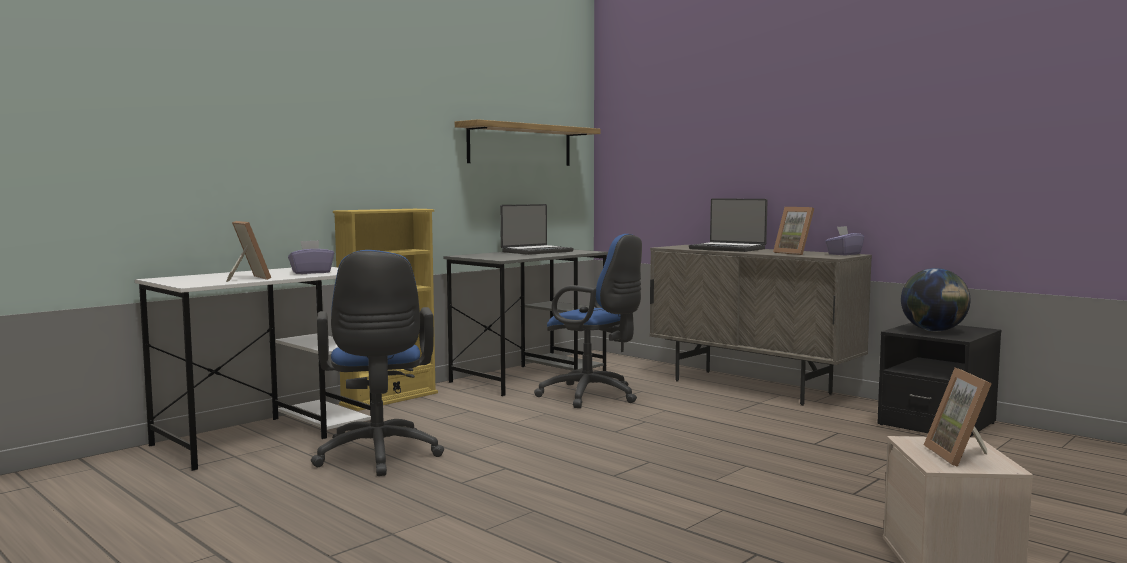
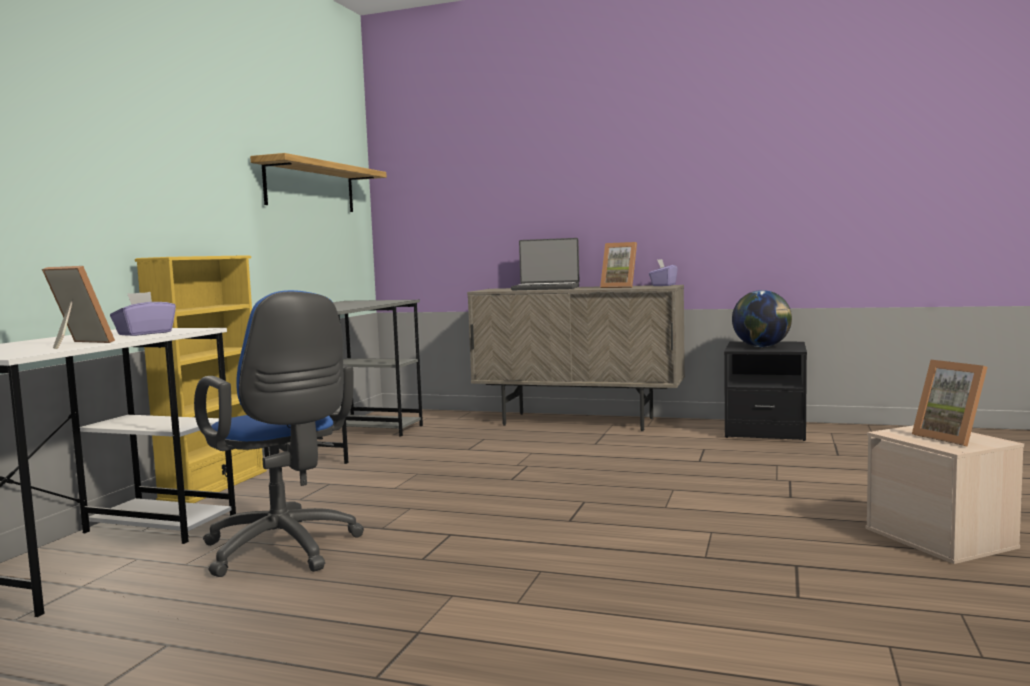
camera: 25 degrees left, 0 degrees up
(536, 251) = (343, 303): laptop -> none
(593, 396) = (443, 450): blue office chair -> none

